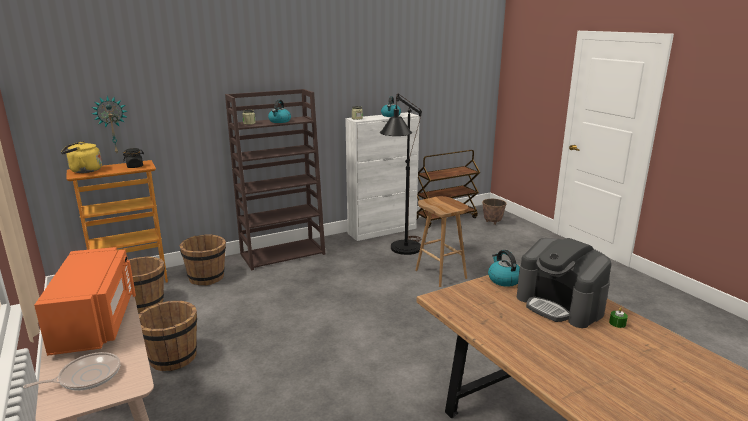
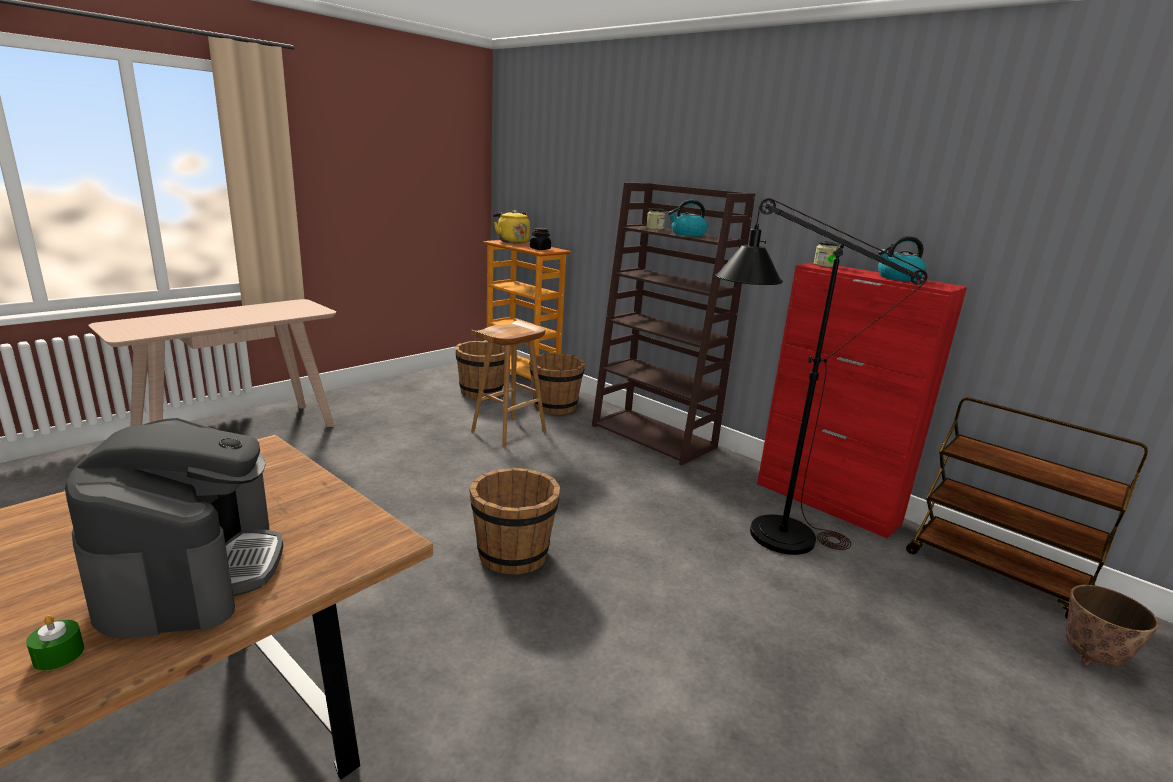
camera: 70 degrees right, 0 degrees up
(86, 377) = (150, 324): frying pan -> none
(96, 322) = (248, 314): orange microwave -> none
(111, 125) = (549, 201): wall clock -> none
(173, 358) = (382, 425): brown bucket -> brown bucket (513, 554)
(382, 231) = (827, 502): white cabinet -> red cabinet
(441, 274) = (707, 591): brown stool -> brown stool (508, 432)
(503, 280) = (328, 505): kettle -> none
(560, 305) = (192, 570): coffee machine -> coffee machine turned 135 degrees clockwise

